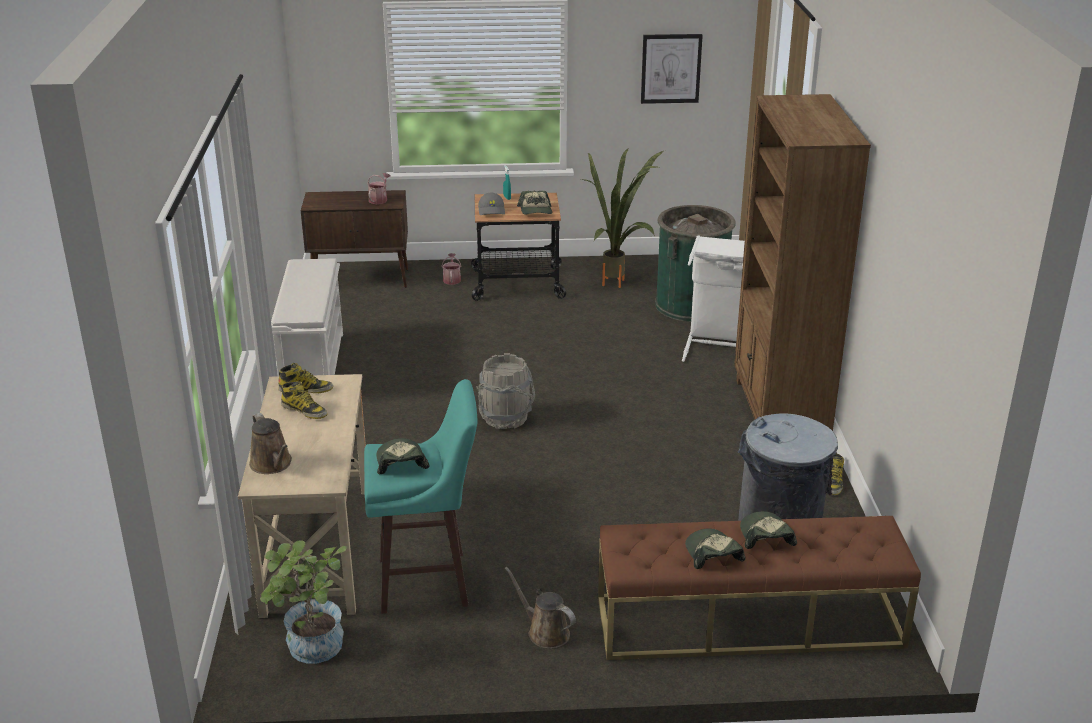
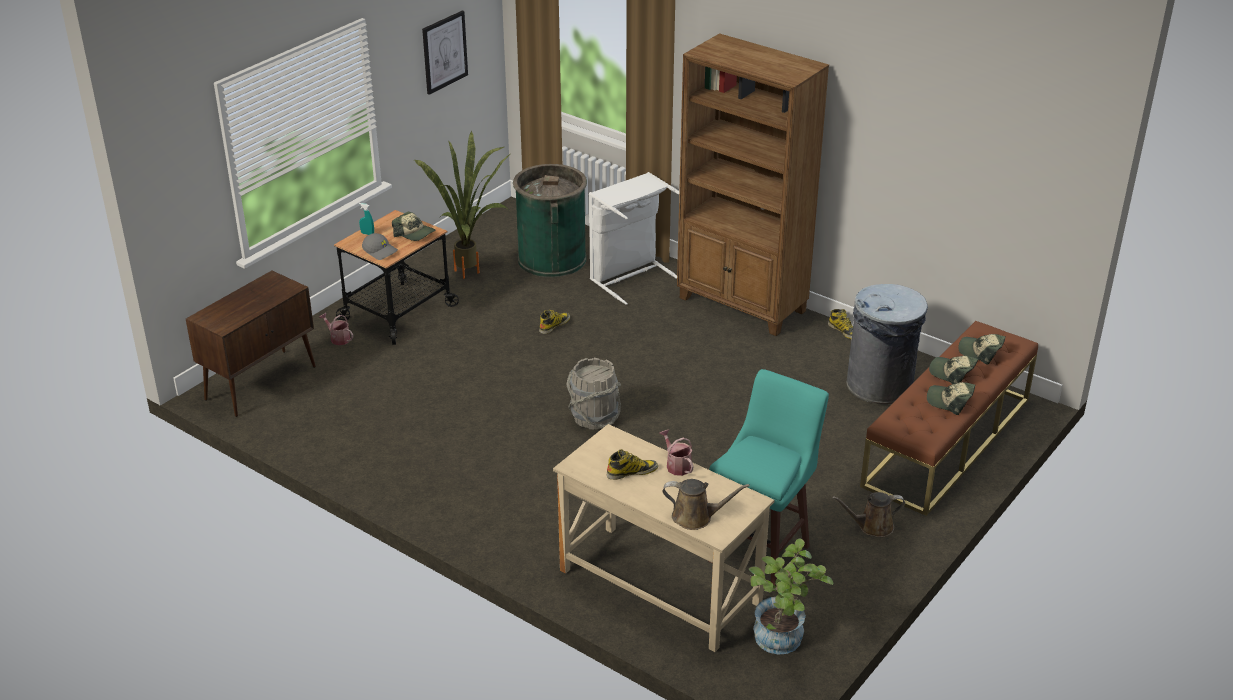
camera: 50 degrees left, 5 degrees up
(306, 389) = (598, 458): boot -> boot (554, 325)
(313, 367) = (379, 474): white shoe rack -> none
(379, 199) = (269, 290): watering can -> watering can (676, 465)
(400, 462) = (760, 459): cap -> cap (980, 352)

